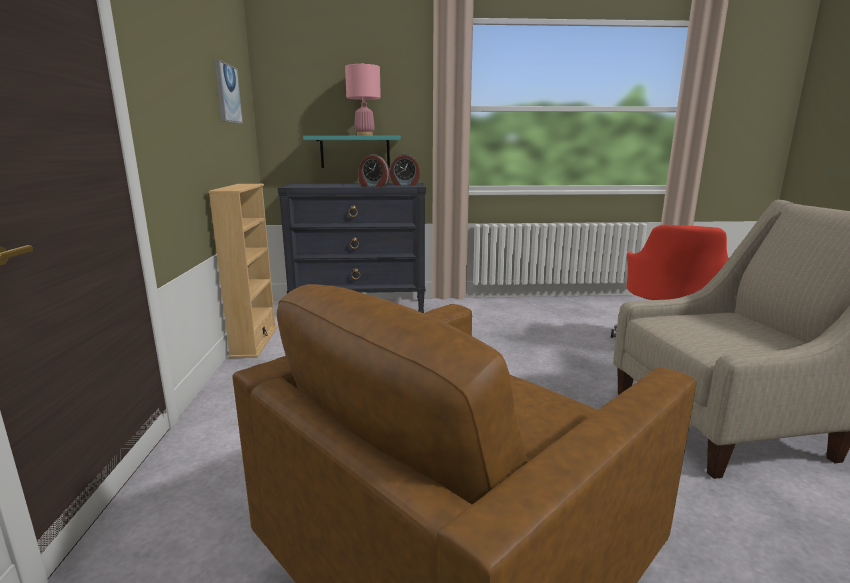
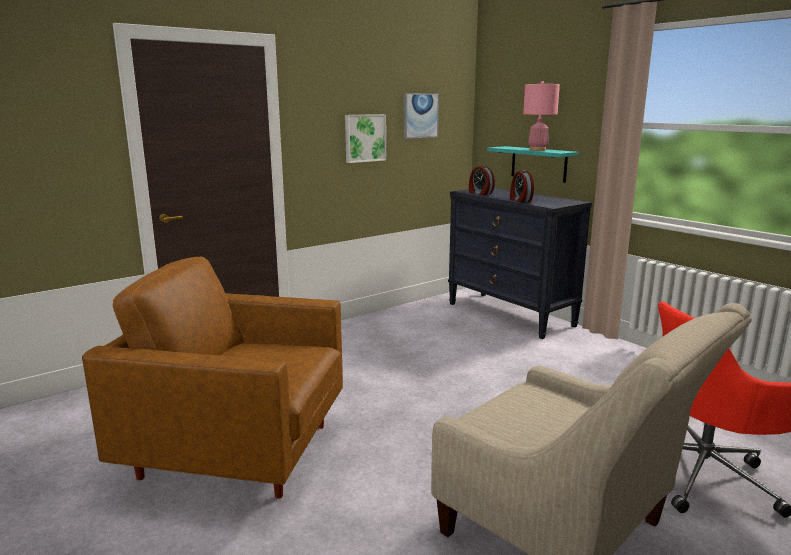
camera: 55 degrees right, 0 degrees up
(196, 114) = (364, 138): none -> picture
(254, 342) = (398, 310): beige bookcase -> none
(405, 185) = (552, 203): alarm clock -> alarm clock (480, 193)

